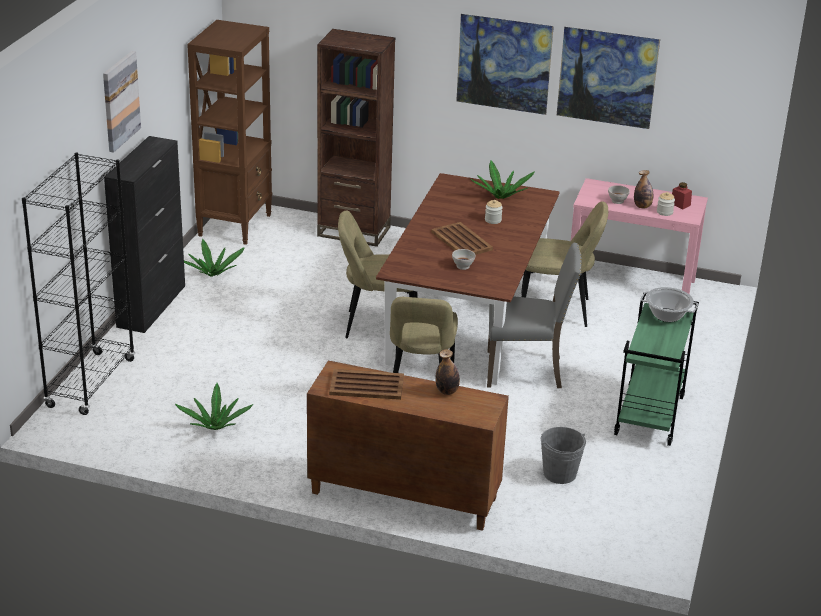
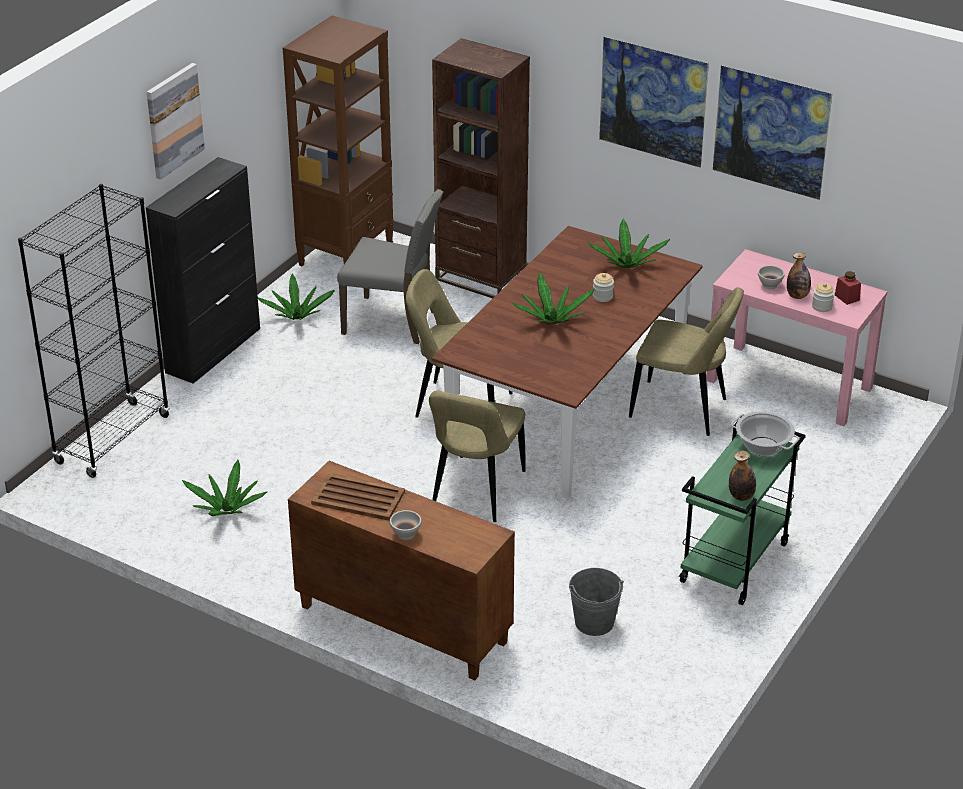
camera: 15 degrees right, 5 degrees up
(447, 391) = (446, 517): bottle -> bottle (741, 496)
(462, 241) = (552, 321): brown tray -> potted plant
(463, 266) = (539, 355): white bowl -> white bowl (406, 534)
(526, 370) = (610, 484): grey chair -> grey chair (392, 321)

